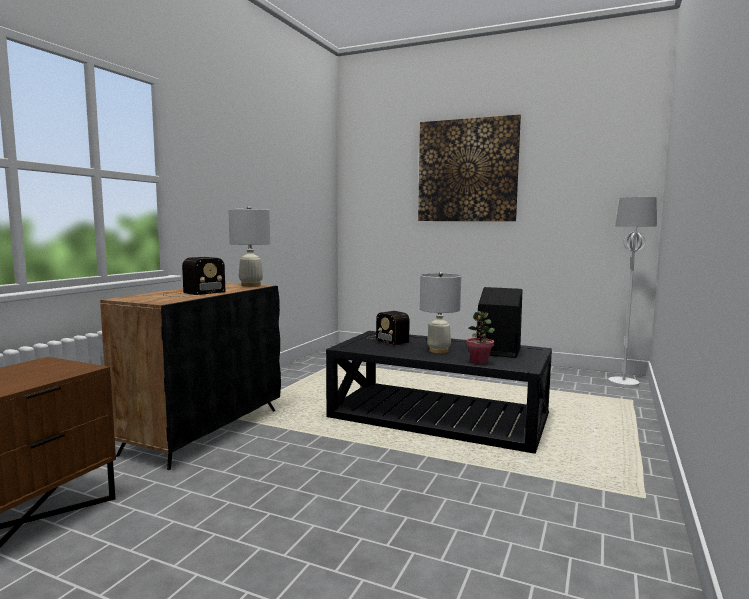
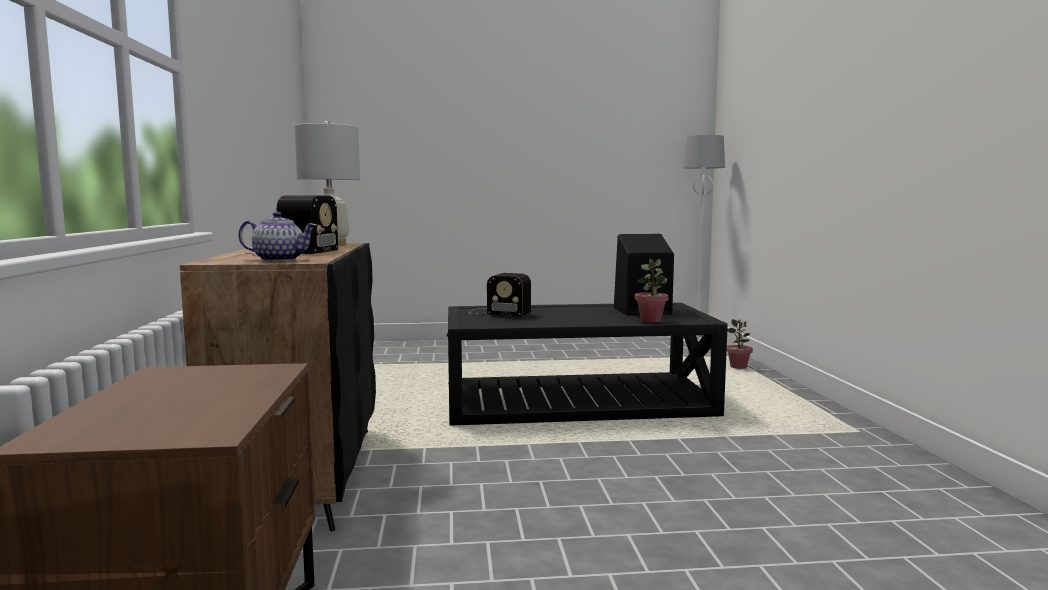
camera: 30 degrees left, 0 degrees up
(155, 299) = (280, 259): none -> teapot
(439, 351) = (582, 316): white table lamp -> none
(467, 170) = (499, 98): picture -> none
(625, 412) = (738, 367): none -> potted plant

